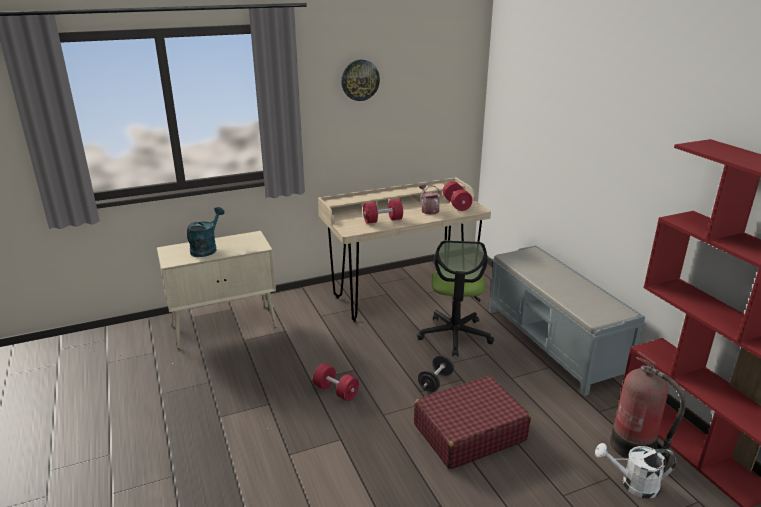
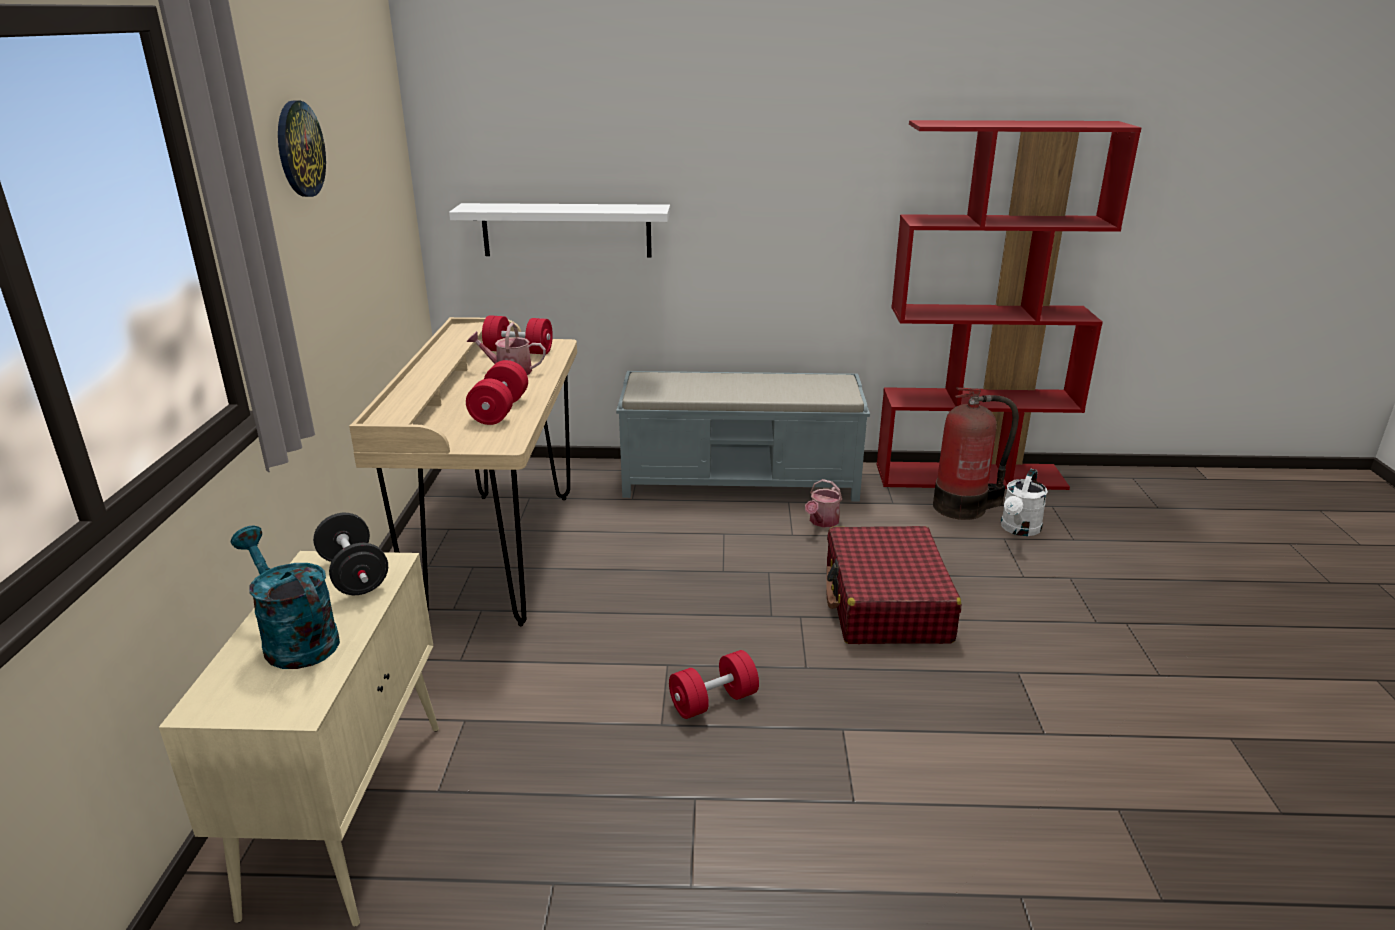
camera: 65 degrees left, 0 degrees up
(435, 382) = (759, 596): black dumbbell -> black dumbbell (354, 575)
(455, 335) = (658, 543): office chair -> none
(530, 151) = (566, 230): none -> white shelf
(539, 386) = (822, 522): none -> watering can

